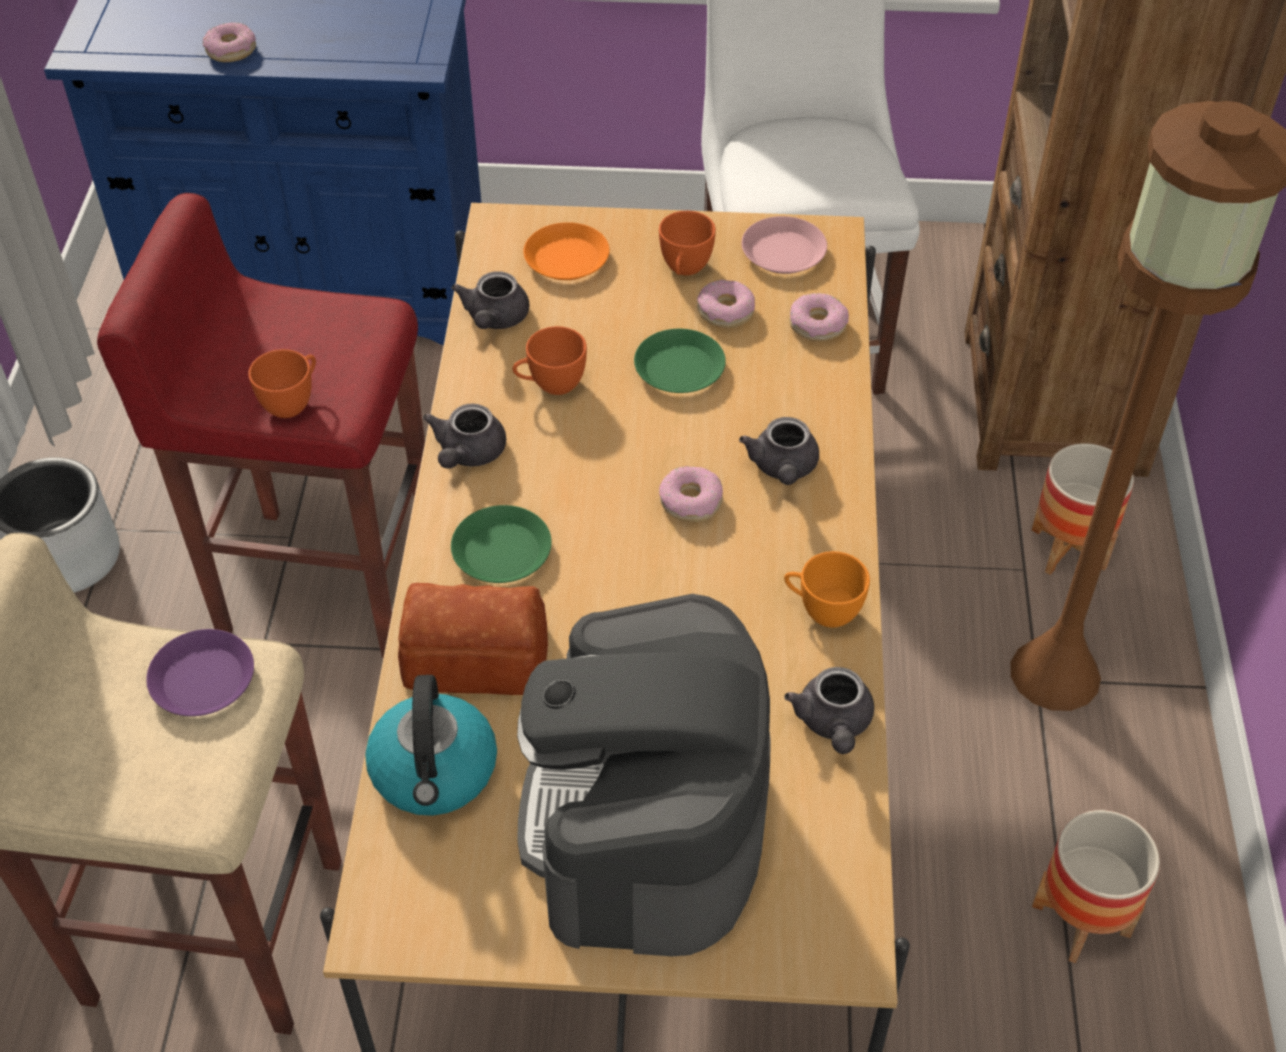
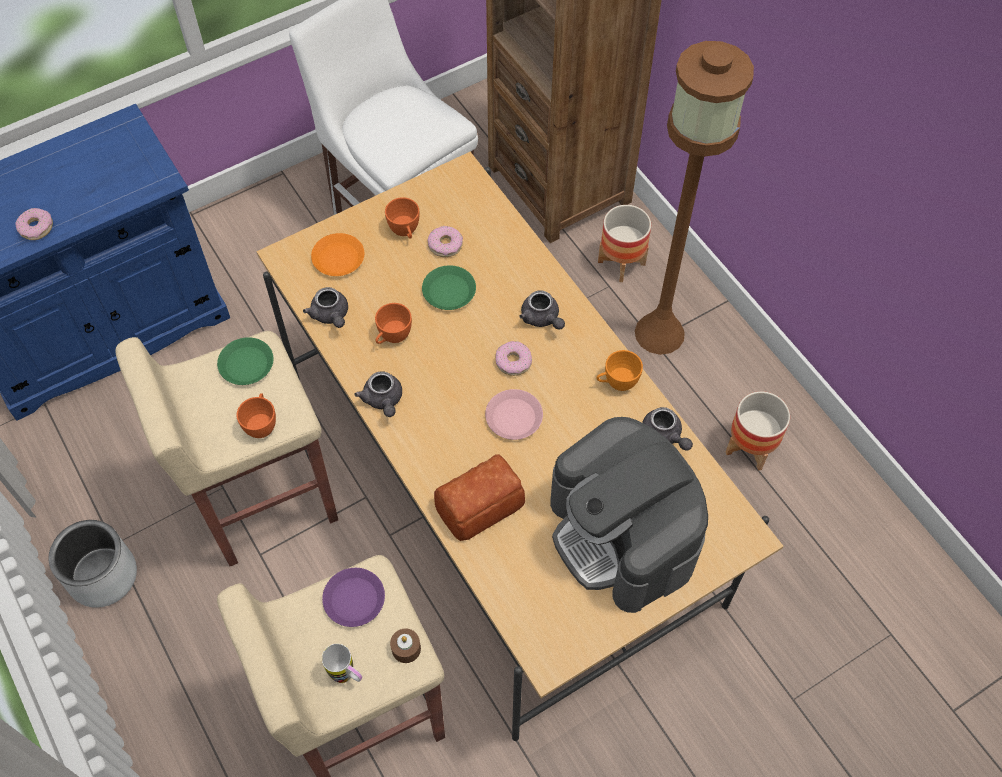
camera: 35 degrees left, 10 degrees up
(101, 772) = (347, 677): none -> mug
(208, 785) = (406, 648): none -> brown candle
(325, 580) = (263, 500): red stool -> beige stool
(435, 772) = (510, 572): kettle -> none
(502, 552) = (446, 443): green plate -> green plate (247, 364)
(783, 252) = (446, 194): pink plate -> pink plate (513, 417)
(818, 324) = (496, 228): donut -> none

